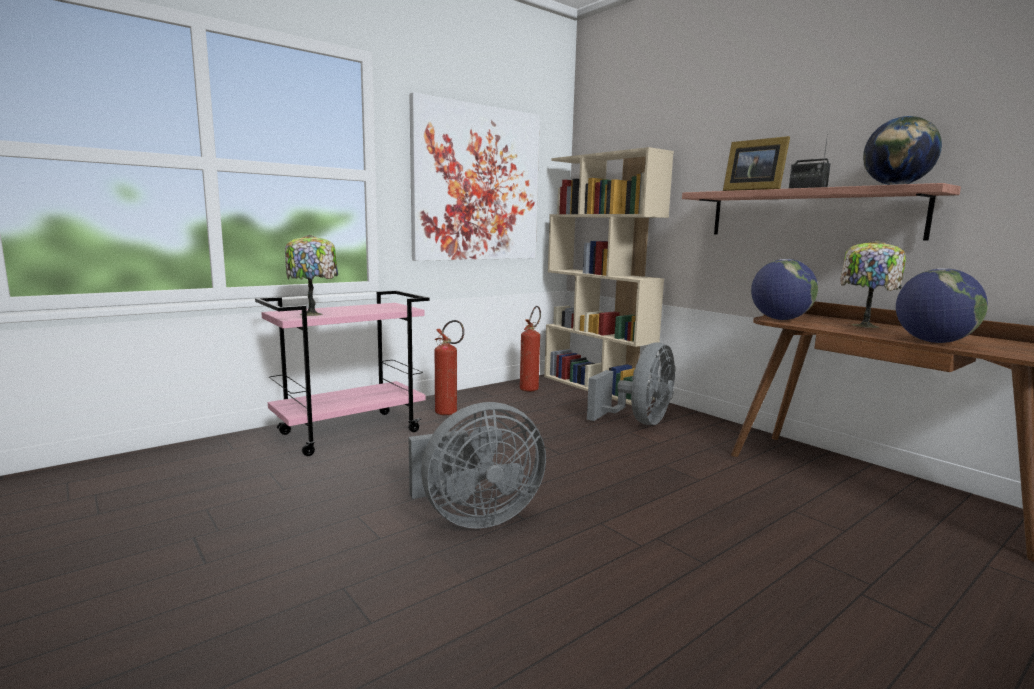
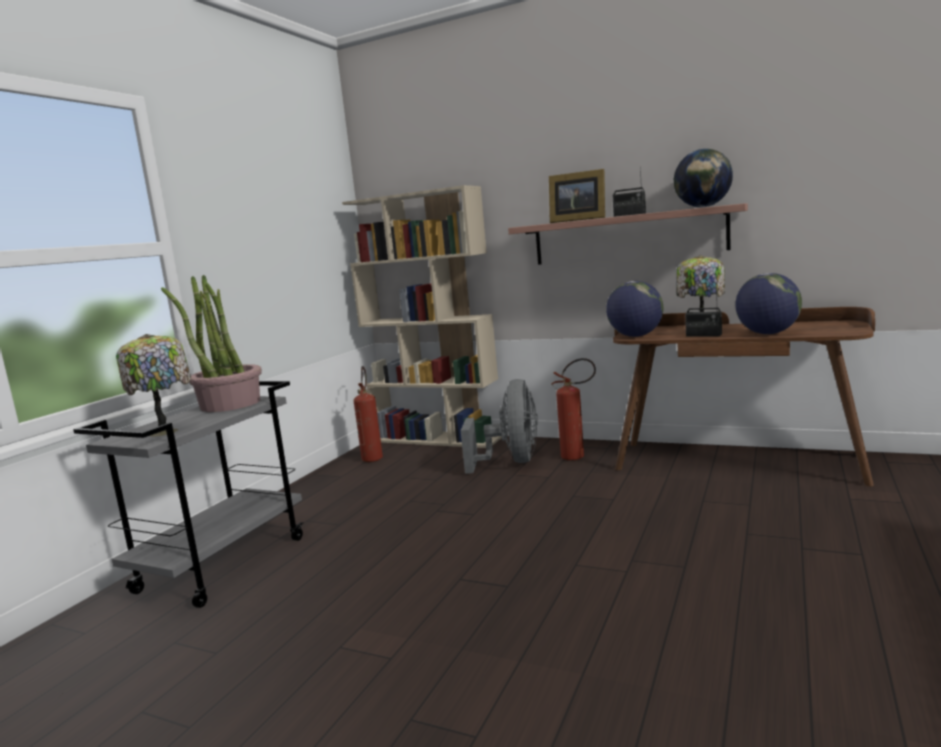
camera: 25 degrees left, 0 degrees up
(351, 432) = (222, 563): pink cart -> grey cart
(382, 307) = (230, 404): none -> potted plant
(449, 413) = (315, 508): fire extinguisher -> fire extinguisher (578, 457)
(474, 517) = (461, 602): grey fan -> none
(476, 184) = (275, 241): picture -> none
(853, 330) = (703, 335): none -> radio

